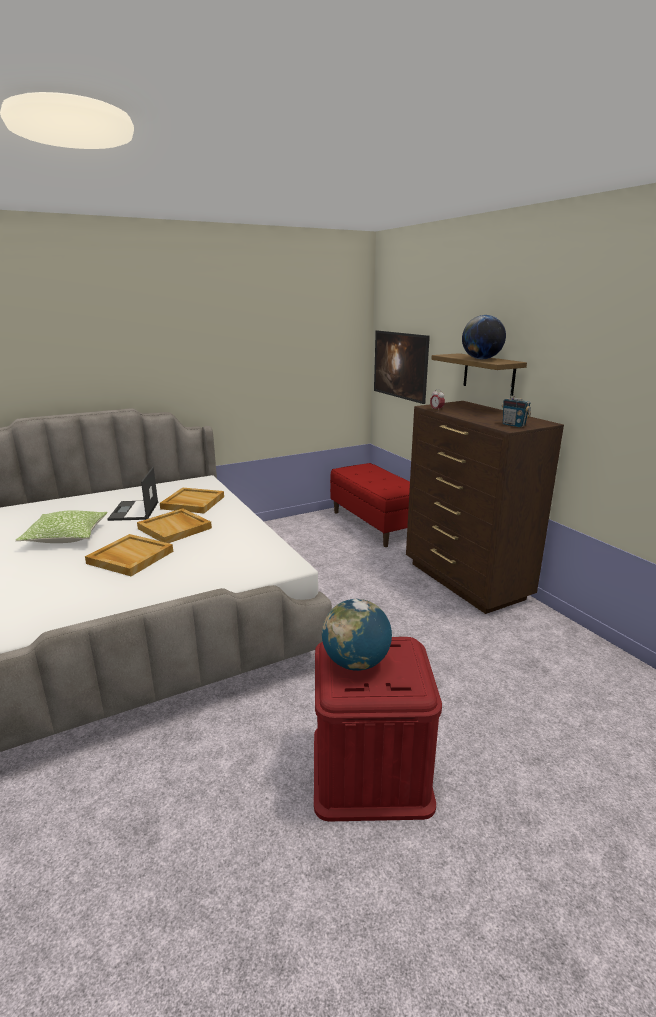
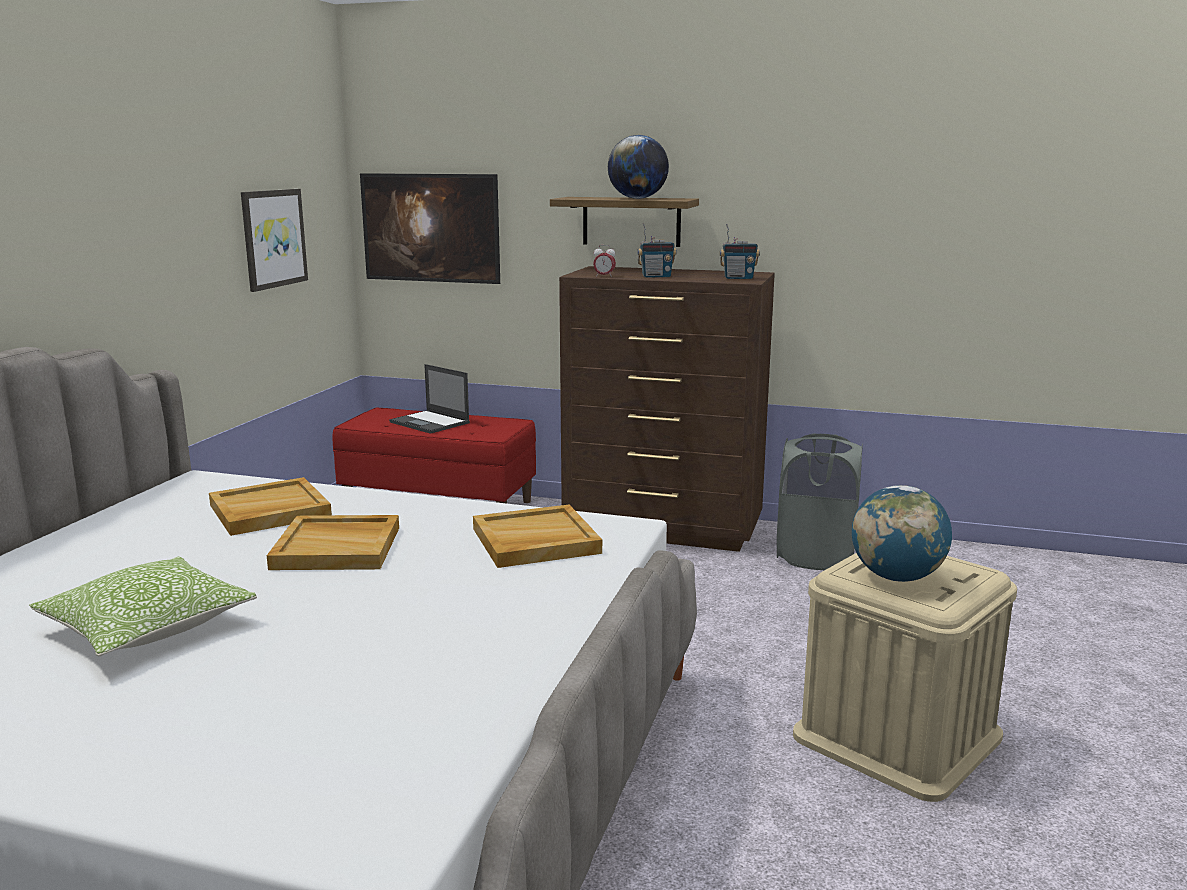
camera: 45 degrees left, 5 degrees down
(129, 557) = (368, 603): beige tray -> beige tray (535, 541)
(134, 511) = (184, 553): laptop -> laptop (430, 422)
(304, 365) = (273, 238): none -> picture
(370, 769) = (897, 735): red storage box -> beige storage box
(466, 415) = (656, 276): none -> radio
(530, 639) = (816, 556): none -> grey laundry basket

